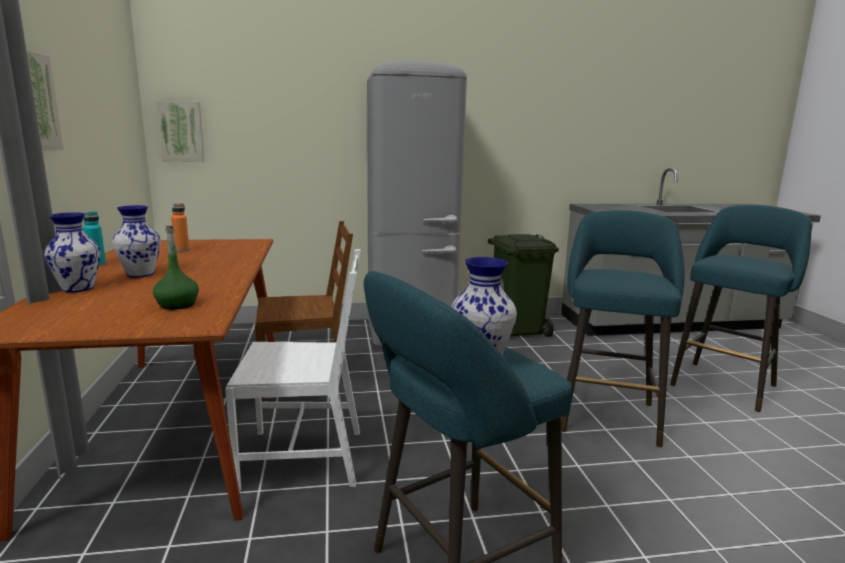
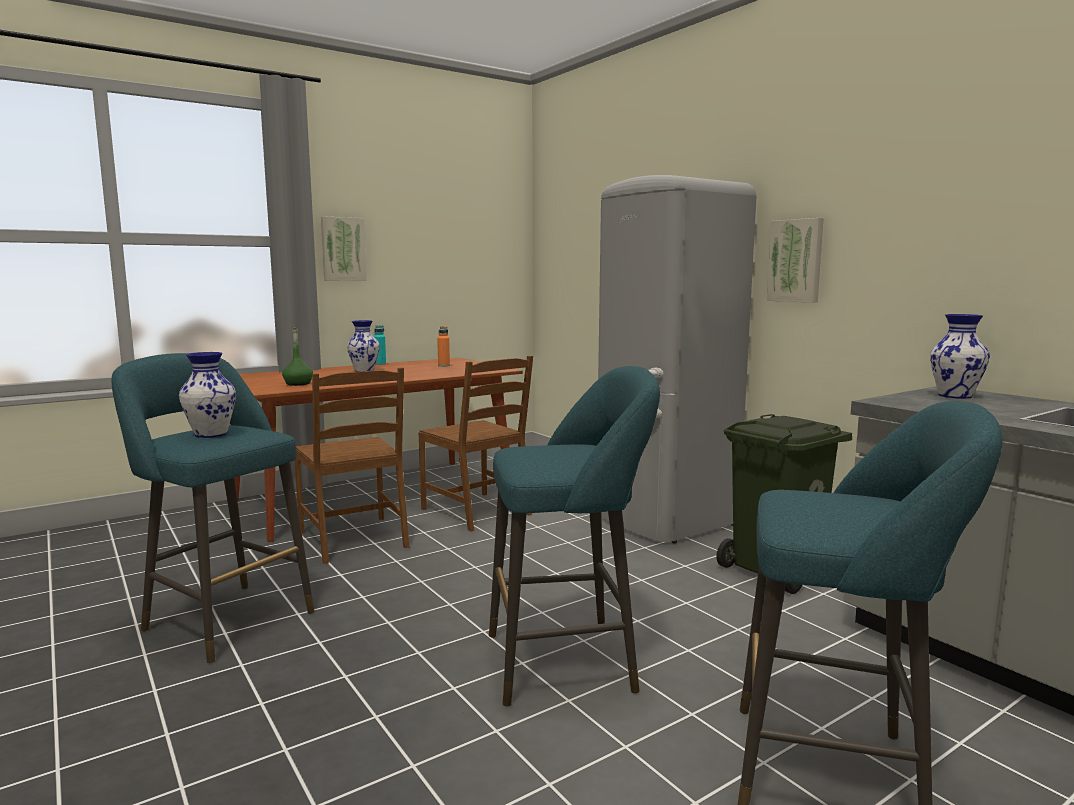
camera: 65 degrees right, 5 degrees down
(78, 288) = (320, 370): vase -> vase (955, 396)
(181, 131) = (549, 269): picture -> picture (796, 261)
(304, 458) = (355, 539): white chair -> brown chair

